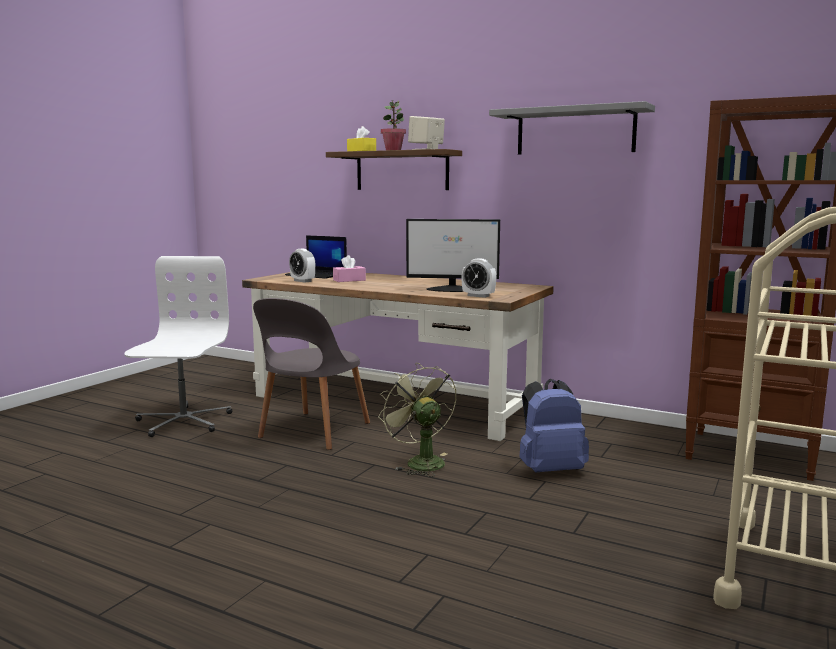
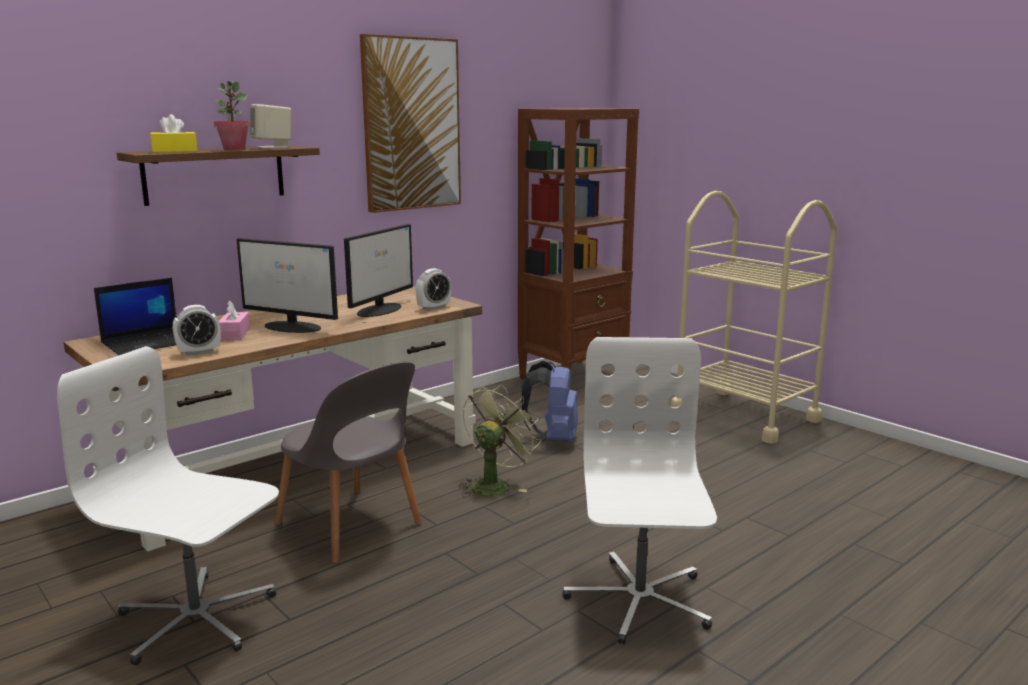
camera: 70 degrees left, 5 degrees up
(231, 548) = (638, 600): none -> white office chair
(379, 284) = (293, 327): none -> monitor
(419, 462) = (494, 484): green fan -> green fan turned 135 degrees clockwise
(575, 131) = (411, 124): grey shelf -> picture

